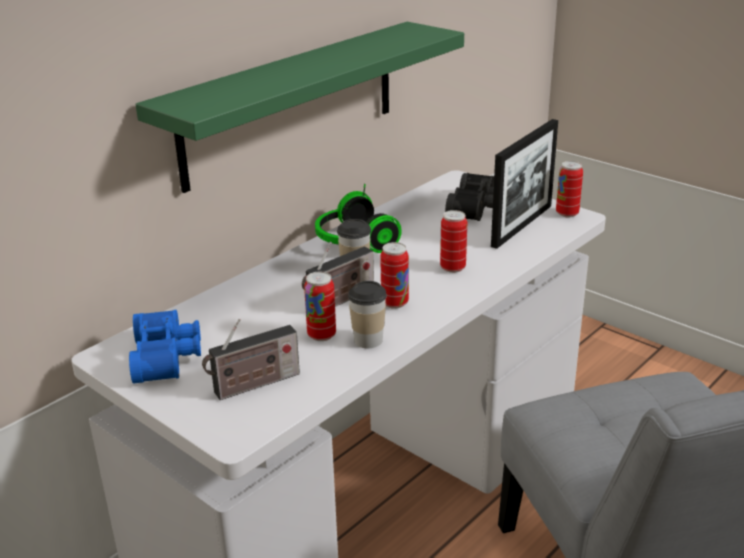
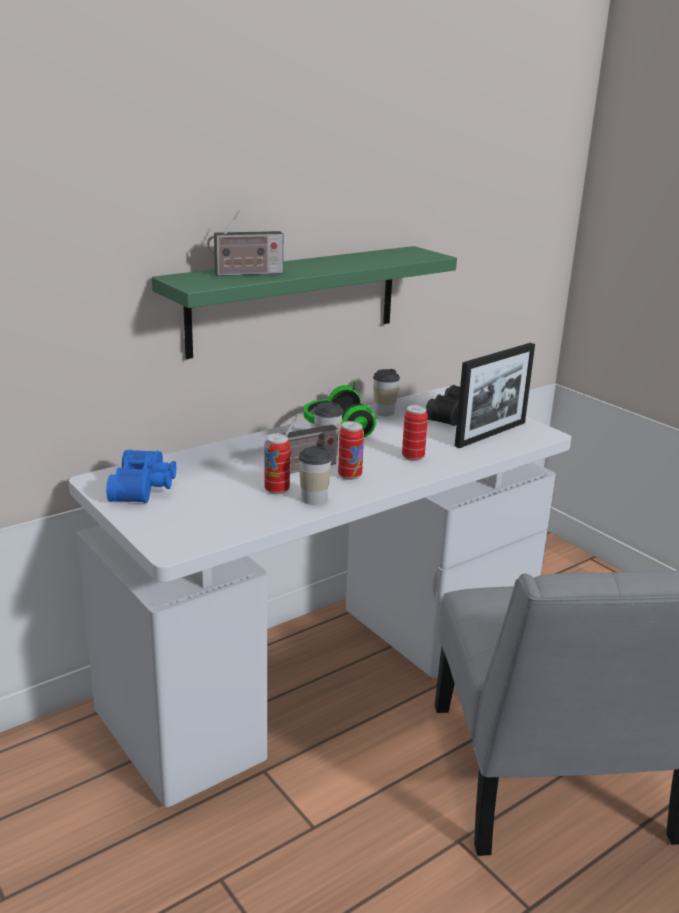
camera: 10 degrees right, 5 degrees down
(253, 385) = (204, 517): radio -> radio (245, 274)
(397, 214) = (384, 412): none -> cup
(567, 213) = (536, 430): can -> none

